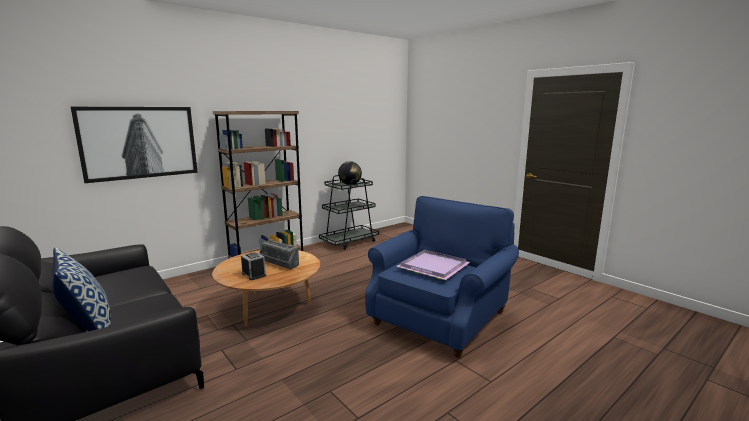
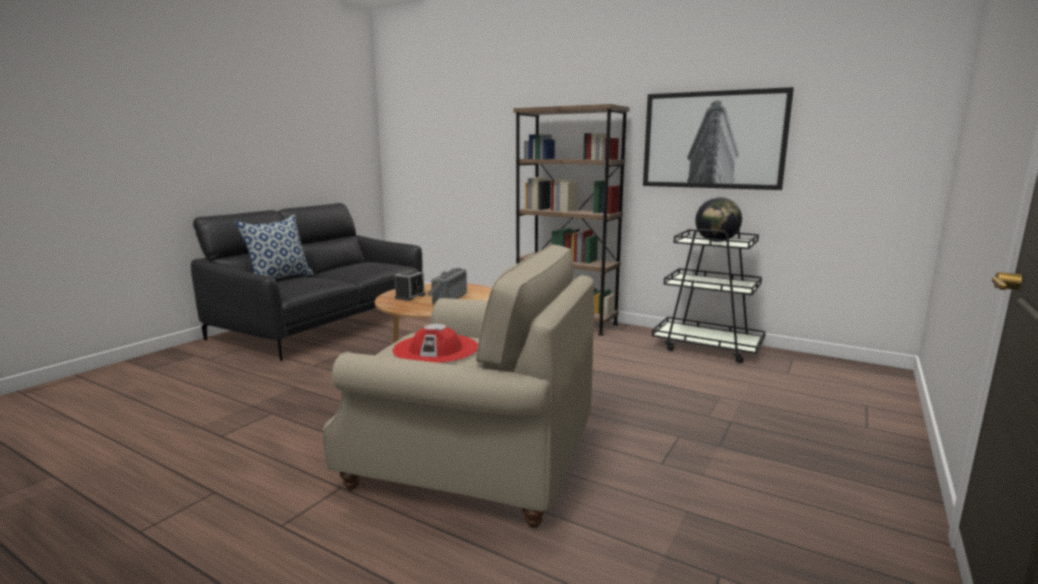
camera: 70 degrees right, 0 degrees up
(139, 142) = (470, 147): picture -> picture (713, 140)
(433, 266) = (436, 349): purple tray -> red hat
(440, 318) = (473, 460): blue armchair -> beige armchair

